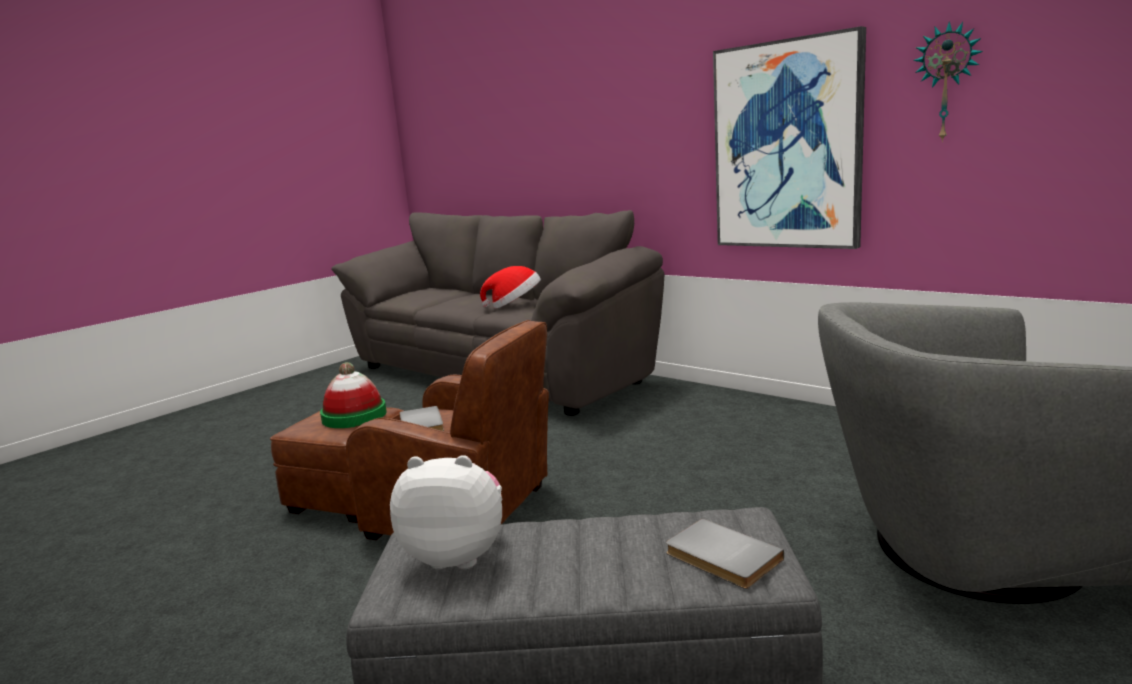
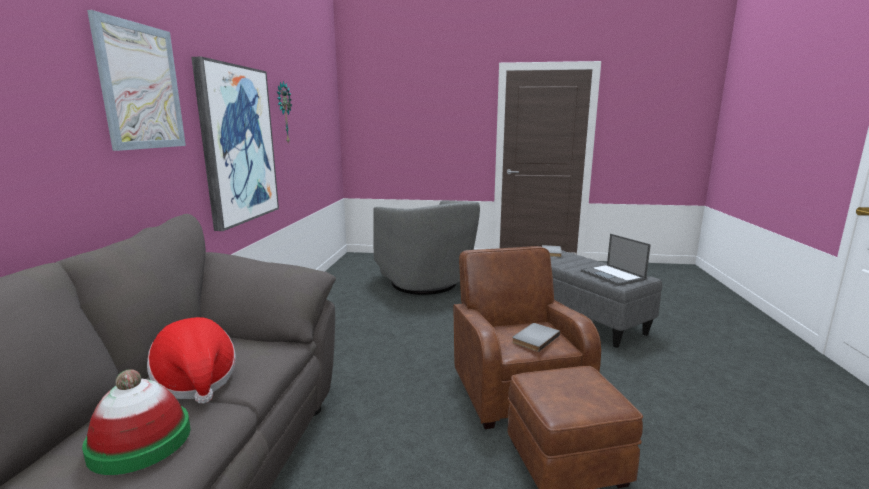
camera: 125 degrees left, 0 degrees up
(354, 416) = (557, 385): hat -> hat (140, 441)
(458, 555) = (613, 275): plush toy -> laptop
(654, 98) = (141, 87): none -> picture

